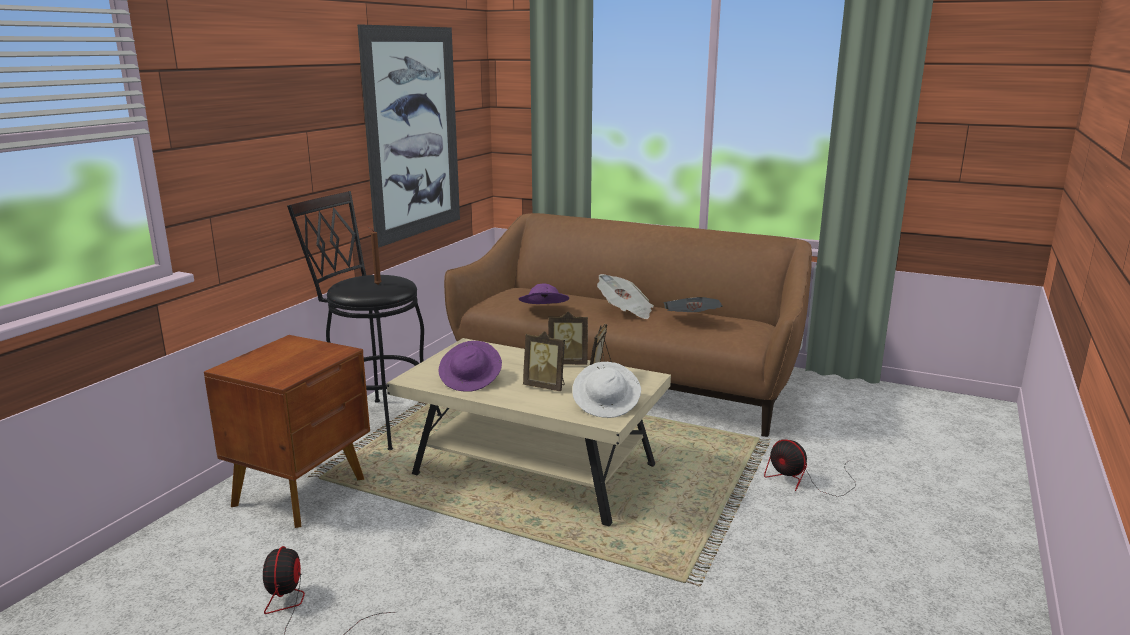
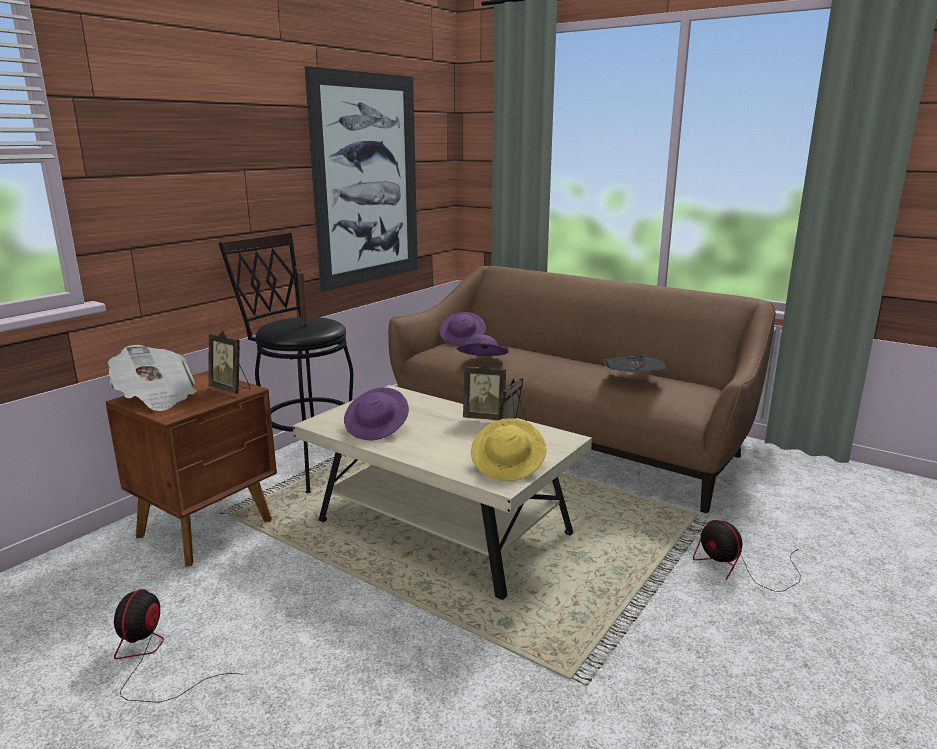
camera: 10 degrees right, 0 degrees up
(515, 289) = (463, 339): none -> purple hat
(546, 386) = (451, 441): picture frame -> picture frame (231, 389)
(607, 404) = (508, 466): white hat -> yellow hat
(625, 311) = (566, 368): newspaper -> newspaper (156, 398)

